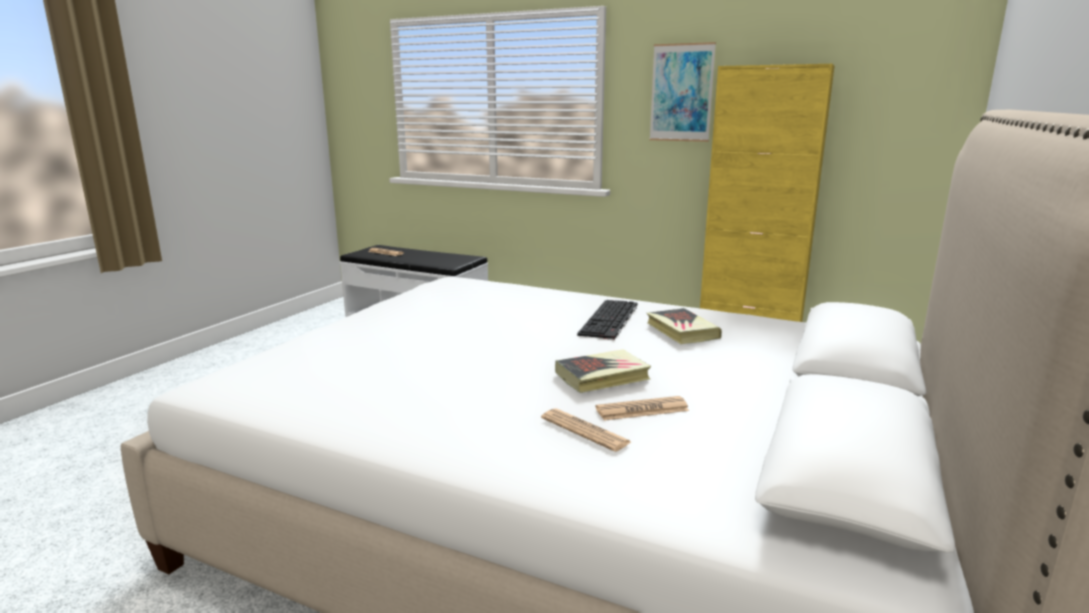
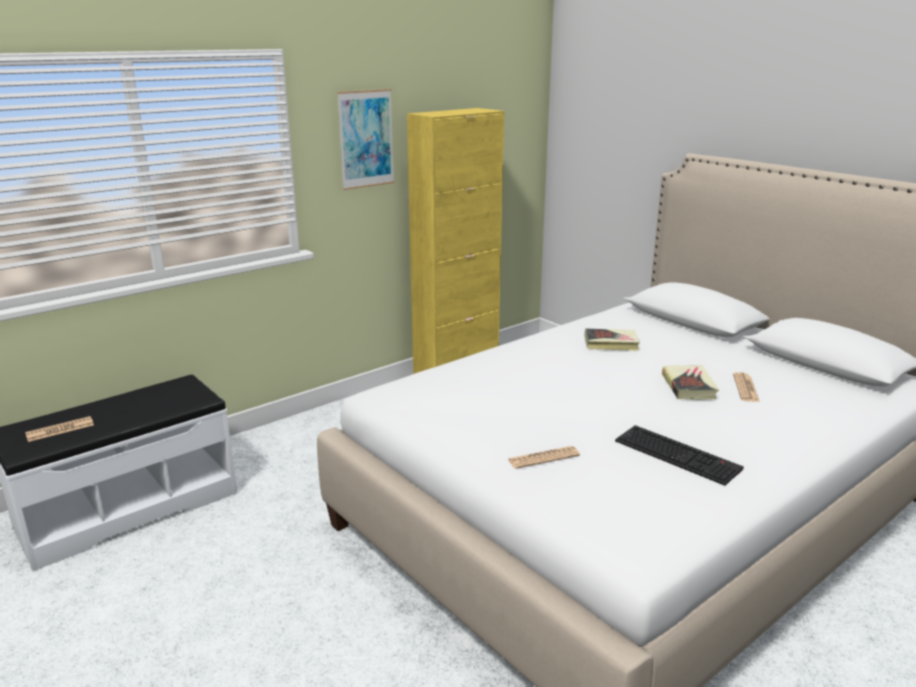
camera: 65 degrees left, 5 degrees up
(585, 431) = (774, 410): newspaper -> newspaper (543, 458)
(610, 320) = (573, 358): keyboard -> keyboard (679, 454)

